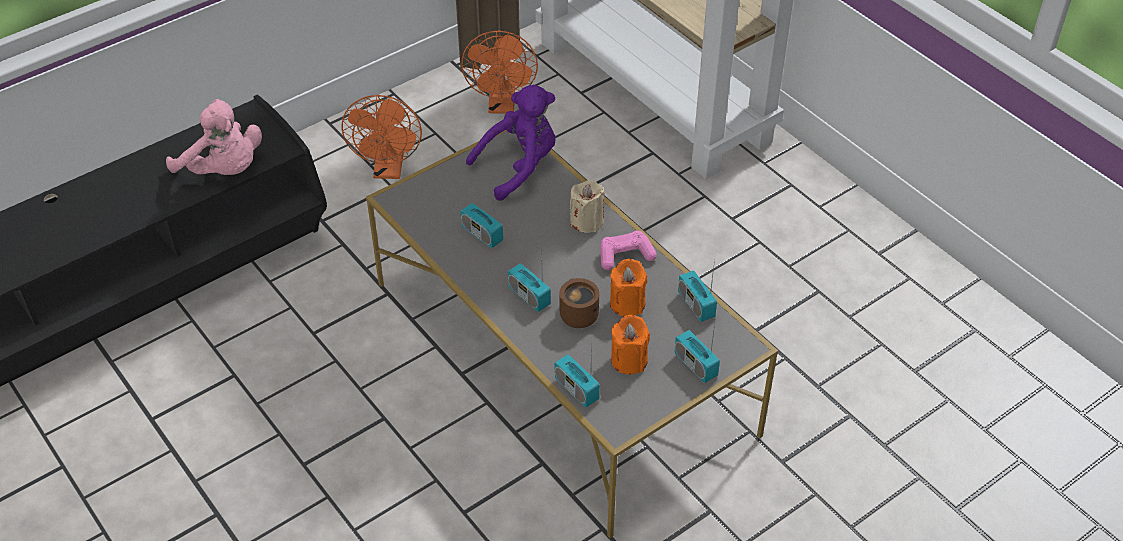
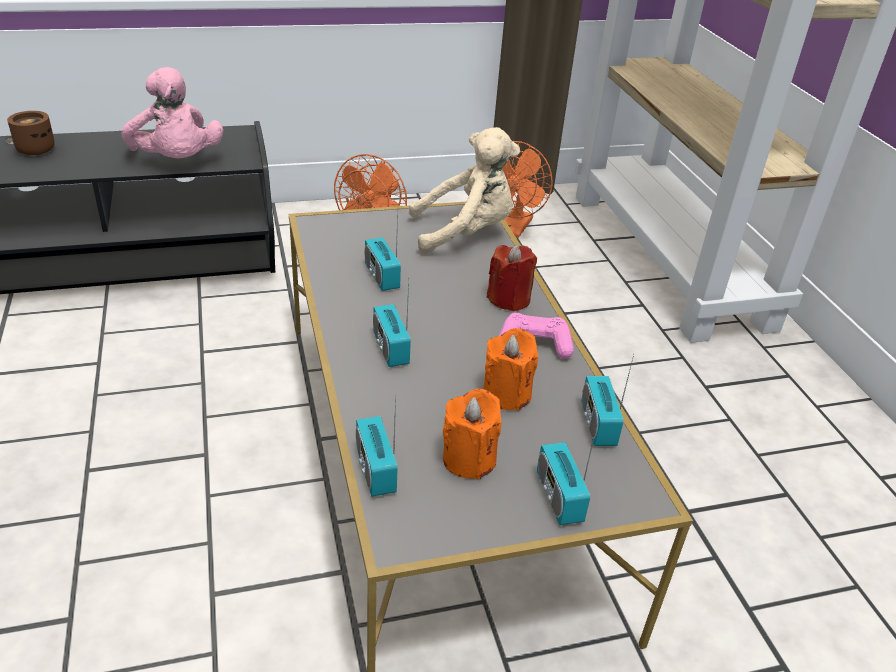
camera: 20 degrees right, 10 degrees down
(519, 167) = (465, 233): purple plush toy -> beige plush toy
(576, 314) = (434, 384): brown mug -> brown mug (36, 148)
(587, 221) = (509, 299): beige candle -> red candle

